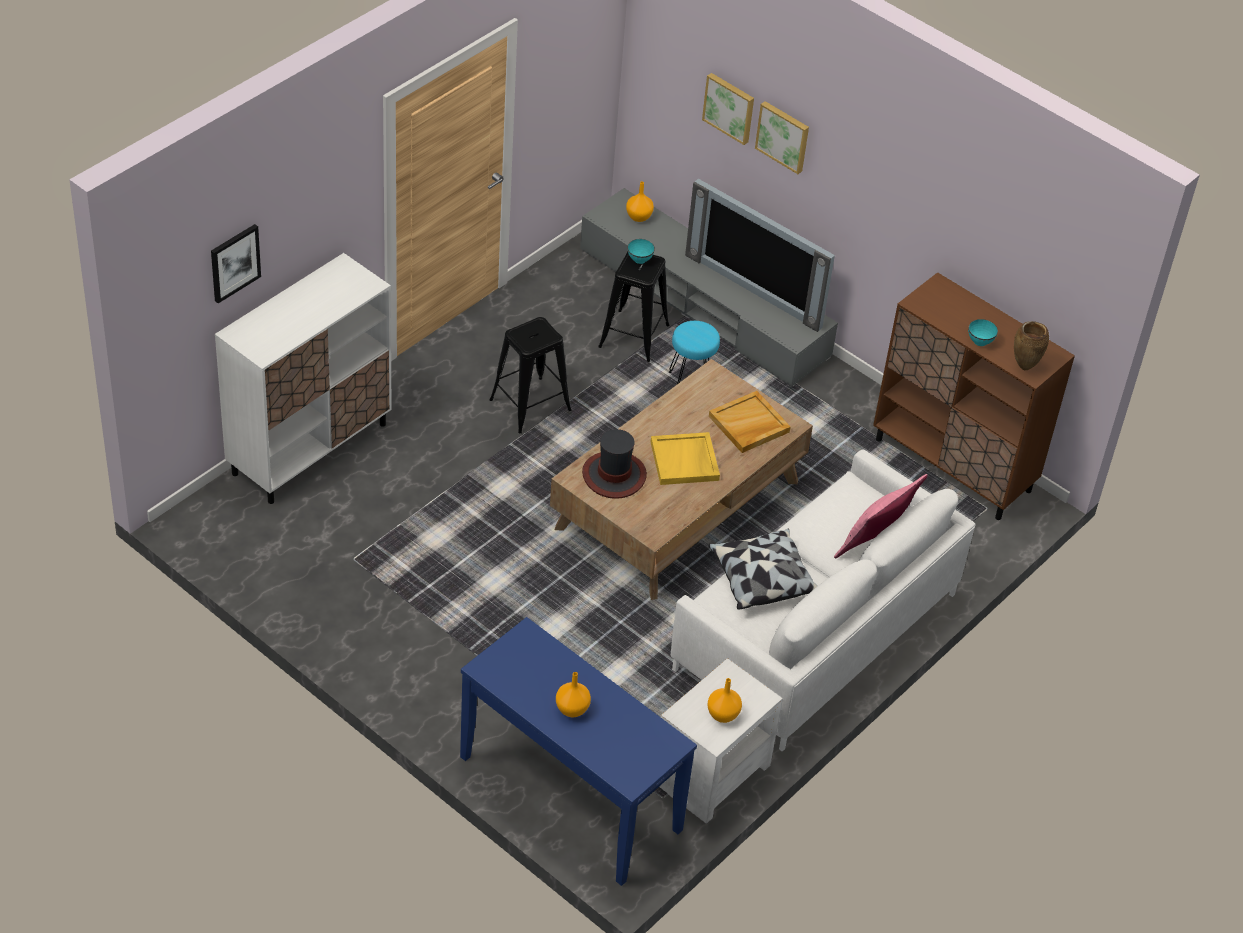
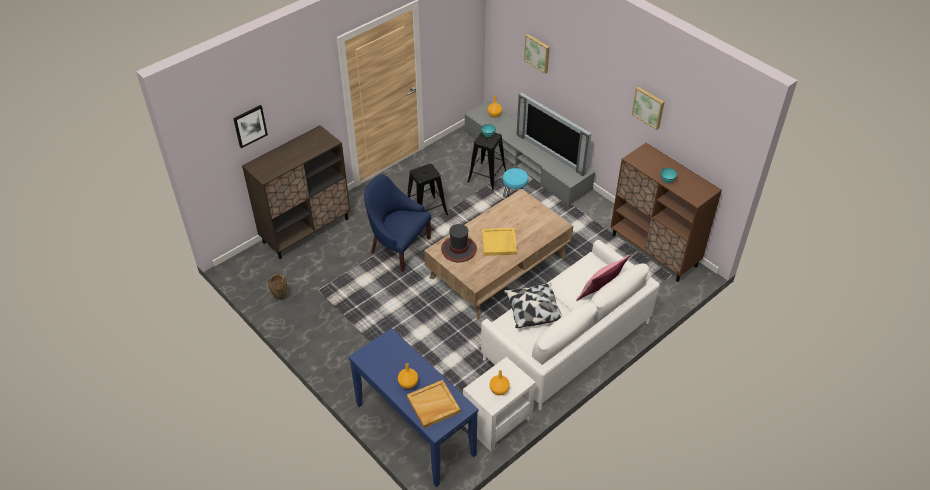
camera: 10 degrees right, 0 degrees up
(310, 448) = (306, 230): white cabinet -> brown cabinet
(488, 474) = (398, 247): none -> blue armchair
(748, 425) = (537, 224): beige tray -> beige tray (433, 405)
(783, 136) = (565, 67): picture -> picture (649, 107)
(1024, 366) = (691, 195): brown vase -> brown vase (280, 297)

